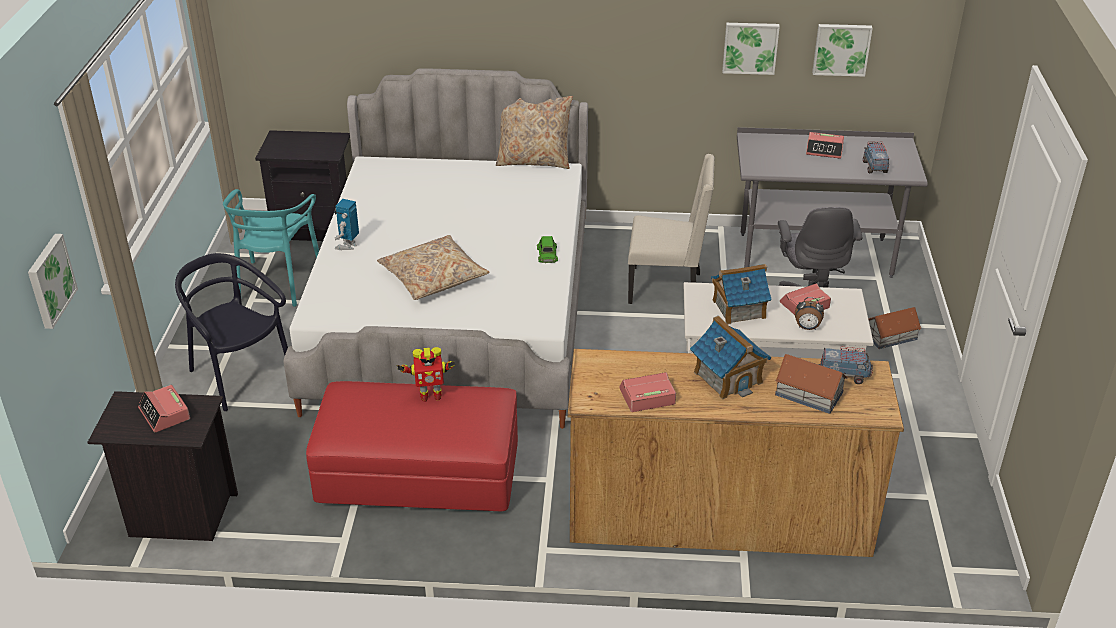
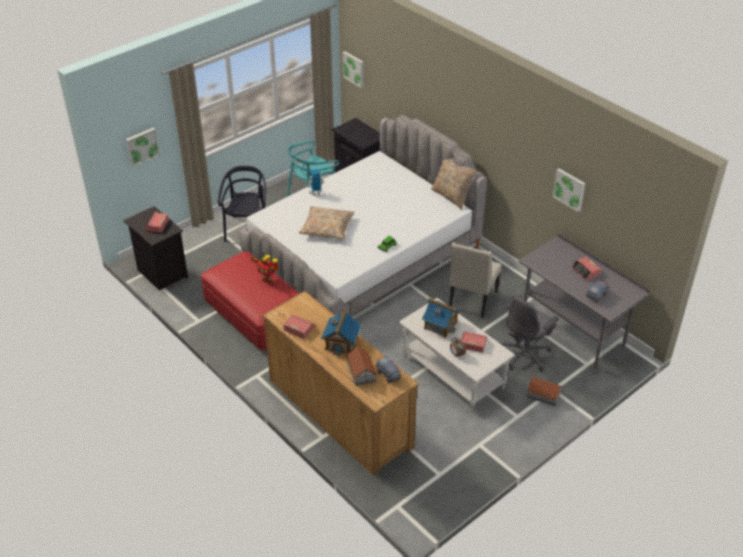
camera: 45 degrees right, 5 degrees up
(667, 287) = (472, 301): beige chair -> beige chair turned 60 degrees clockwise
(841, 49) = (616, 216): picture -> picture (354, 68)

